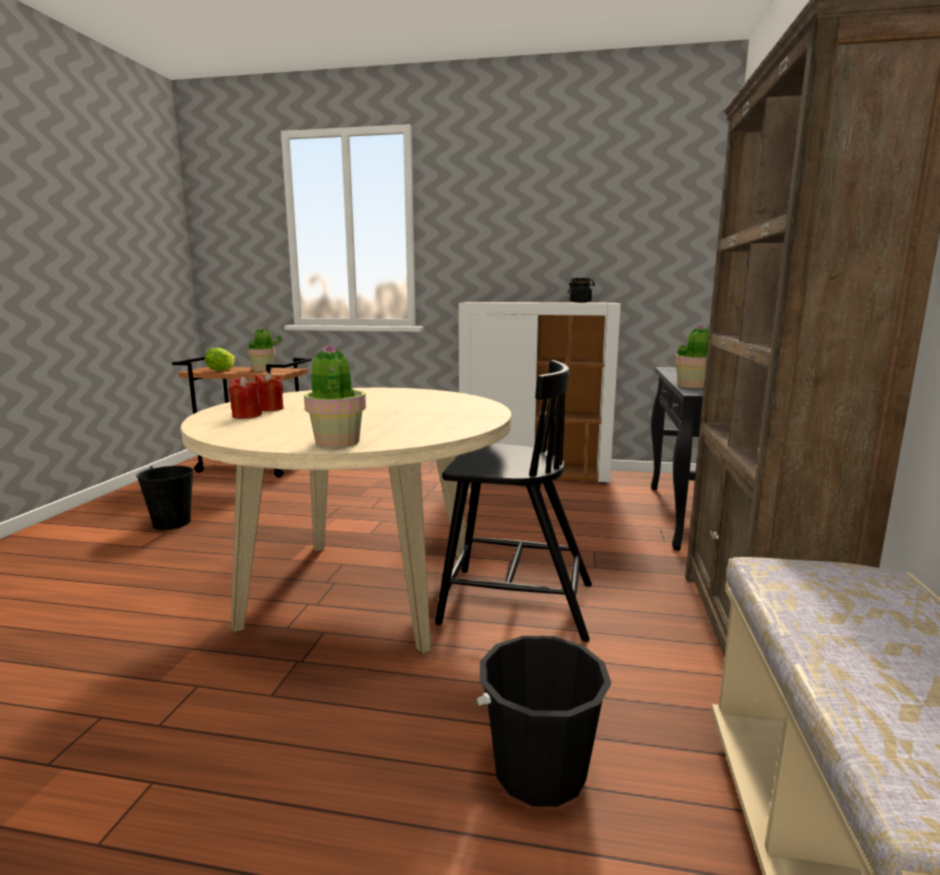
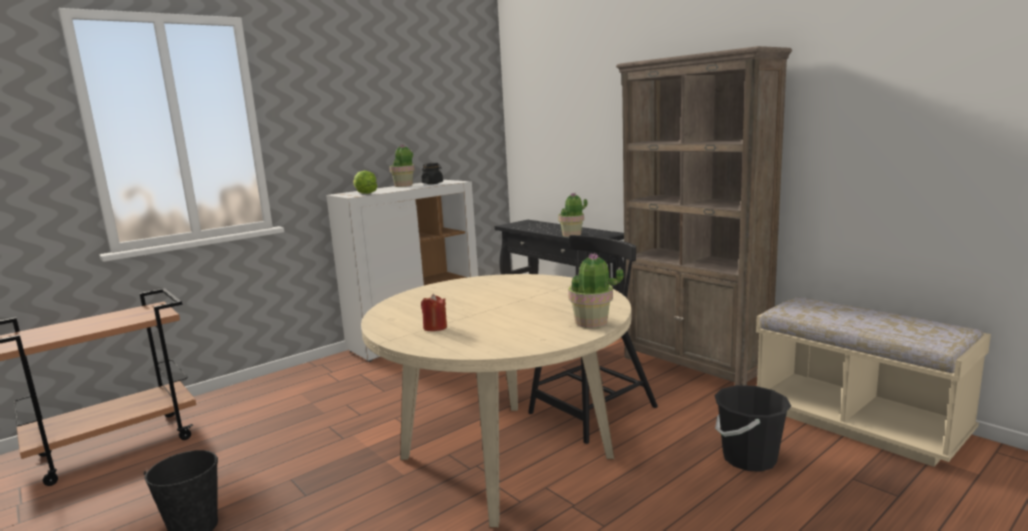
camera: 50 degrees left, 0 degrees up
(221, 370) = (56, 334): lettuce -> lettuce (365, 194)
(246, 416) = (451, 336): red candle -> none
(263, 369) = (114, 317): potted plant -> potted plant (404, 185)

